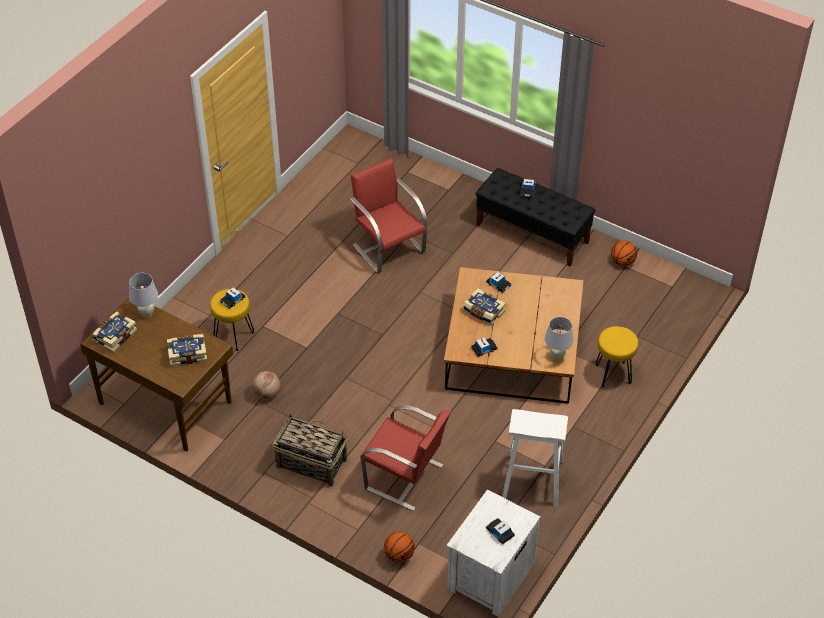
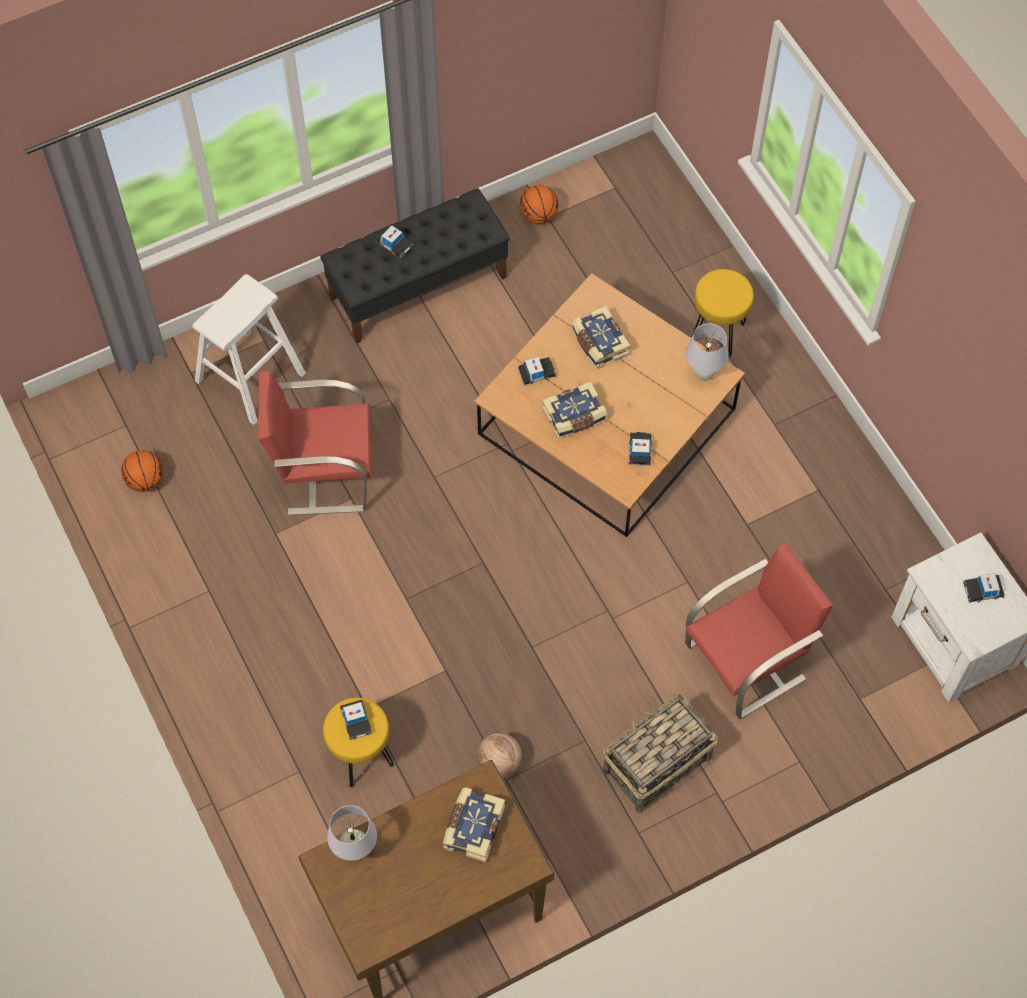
camera: 60 degrees left, 15 degrees up
(114, 336) = (373, 916): book -> book (599, 343)
(399, 555) = (867, 732): basketball -> basketball (146, 480)
(533, 479) = (831, 514): white stool -> white stool (250, 377)

